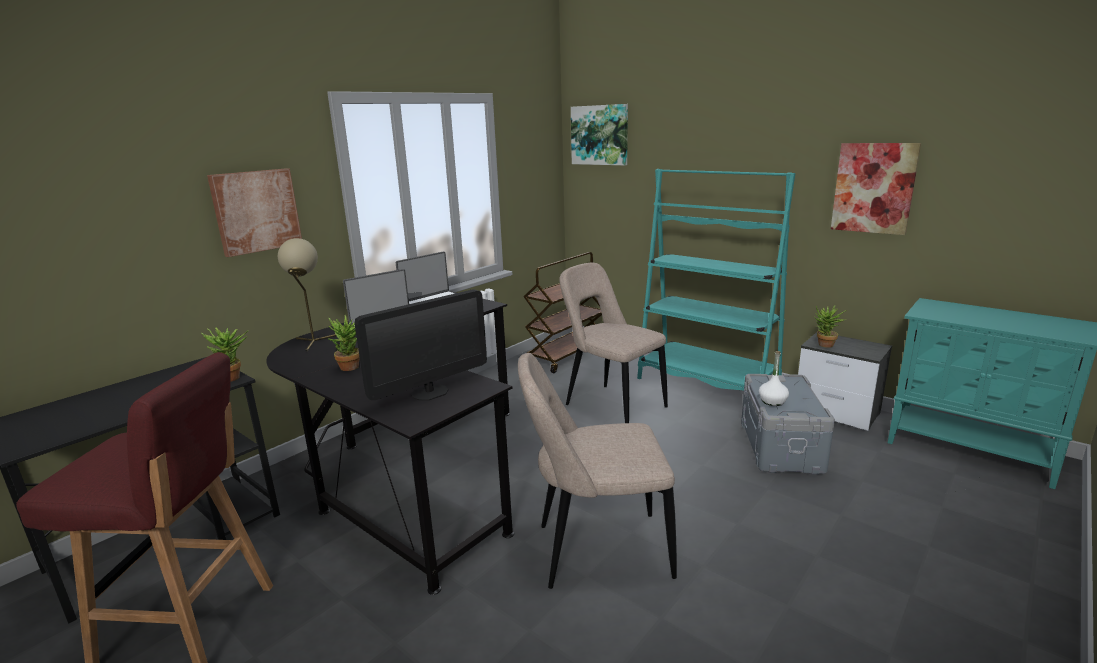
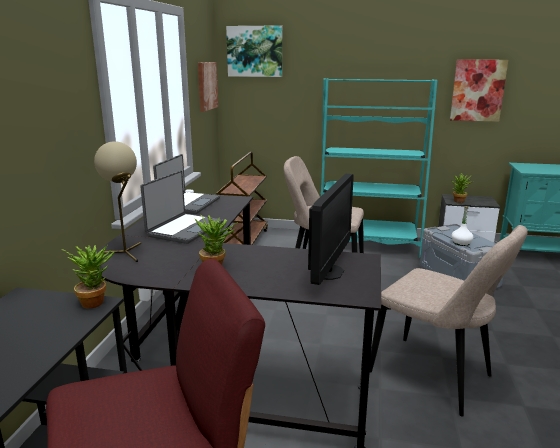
camera: 30 degrees left, 0 degrees up
(256, 211) = (44, 114): picture -> picture (206, 86)
(596, 551) = (435, 377): beige chair -> beige chair turned 105 degrees counterclockwise

